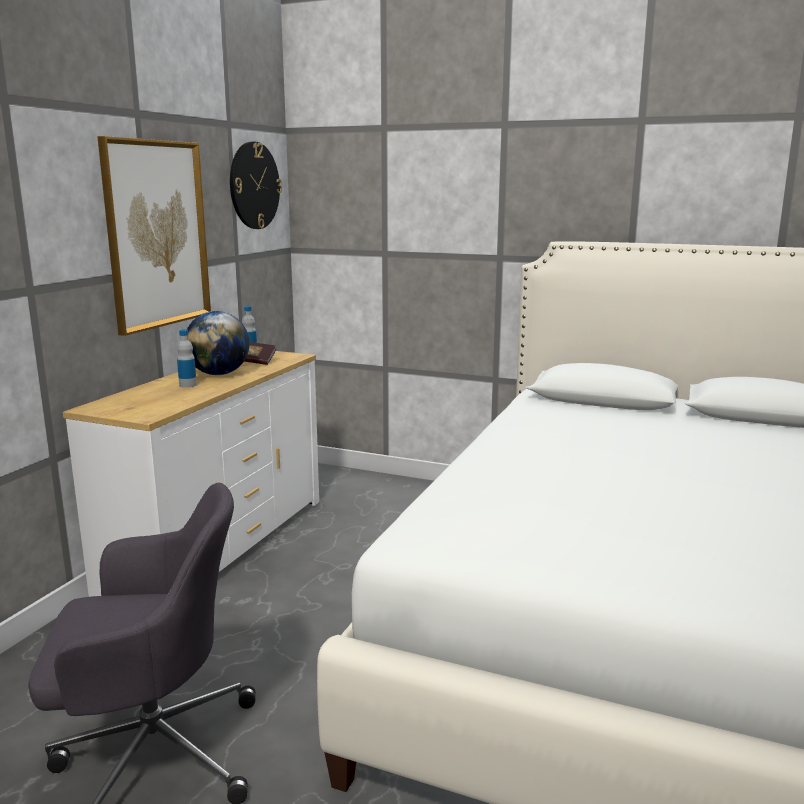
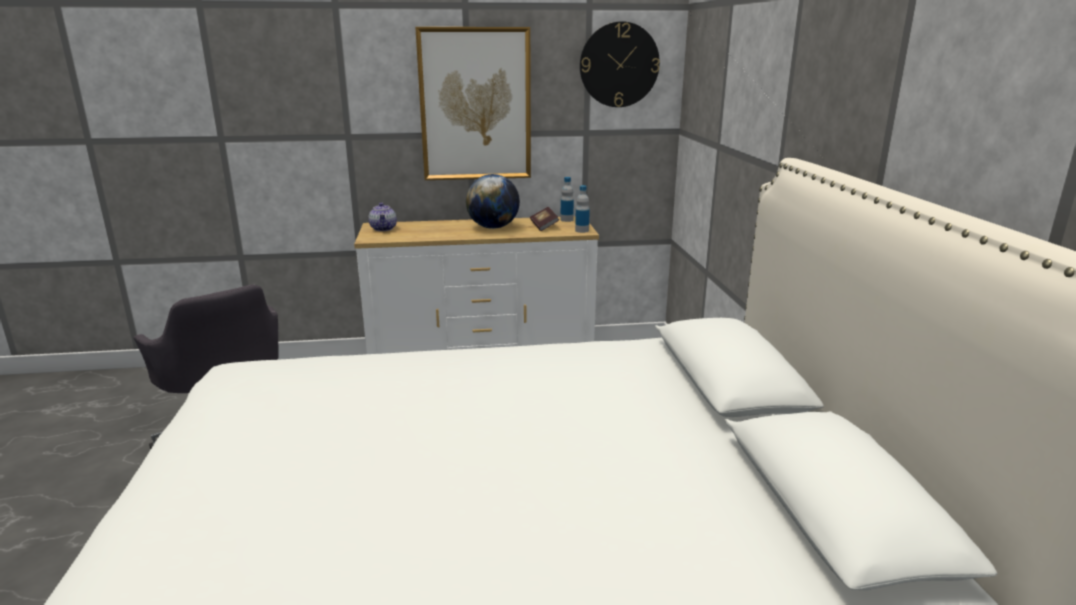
camera: 60 degrees right, 5 degrees up
(118, 407) = (384, 229): none -> teapot
(188, 385) = (453, 228): bottle -> bottle (582, 230)

